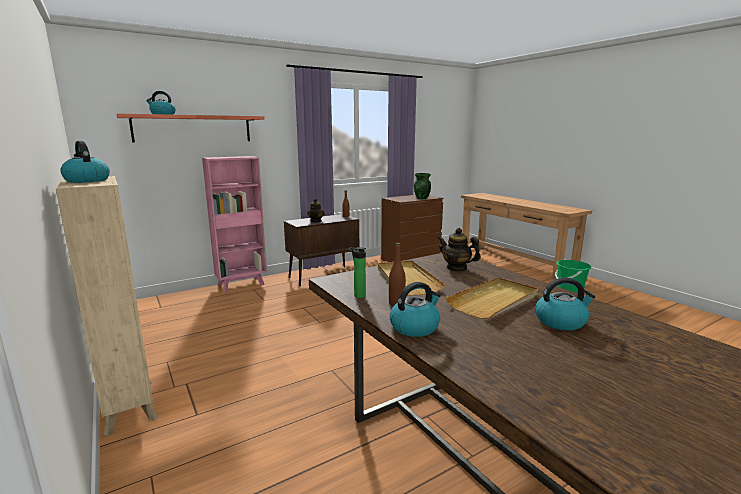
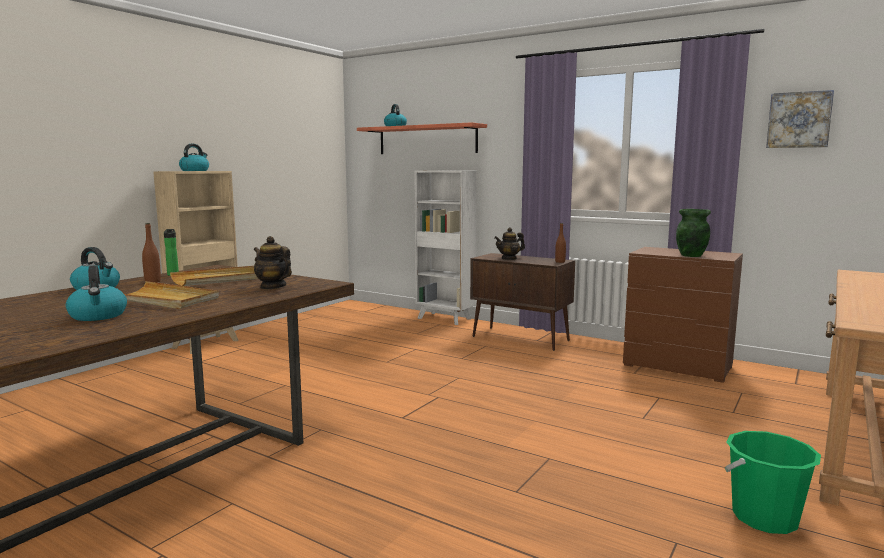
camera: 65 degrees right, 5 degrees down
(242, 284) = (445, 319): pink bookcase -> white bookcase
(430, 124) = (799, 120): none -> picture
(456, 268) = (273, 287): teapot -> teapot turned 60 degrees counterclockwise

